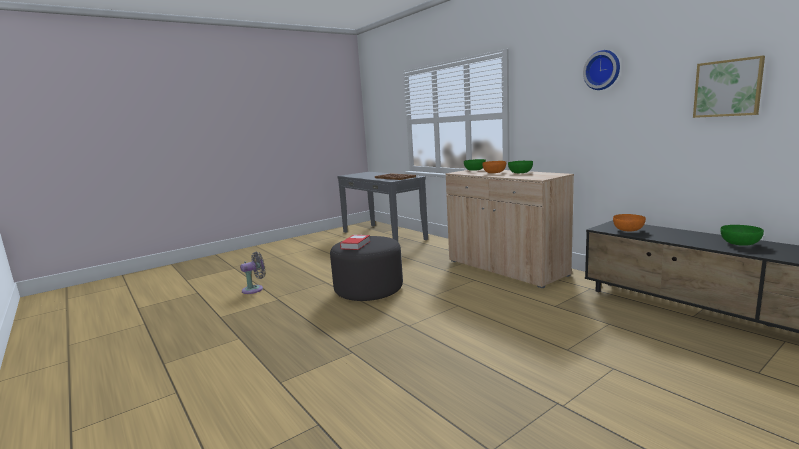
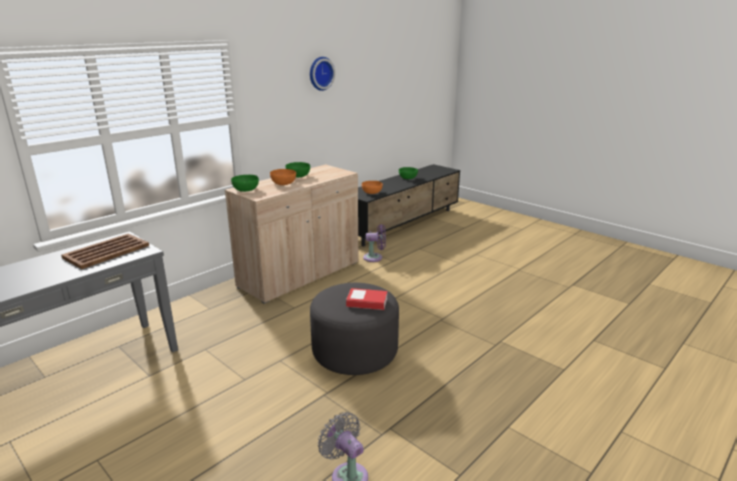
camera: 100 degrees left, 10 degrees up
(561, 297) = (375, 258): none -> purple fan
(728, 88) = (382, 89): picture -> none

